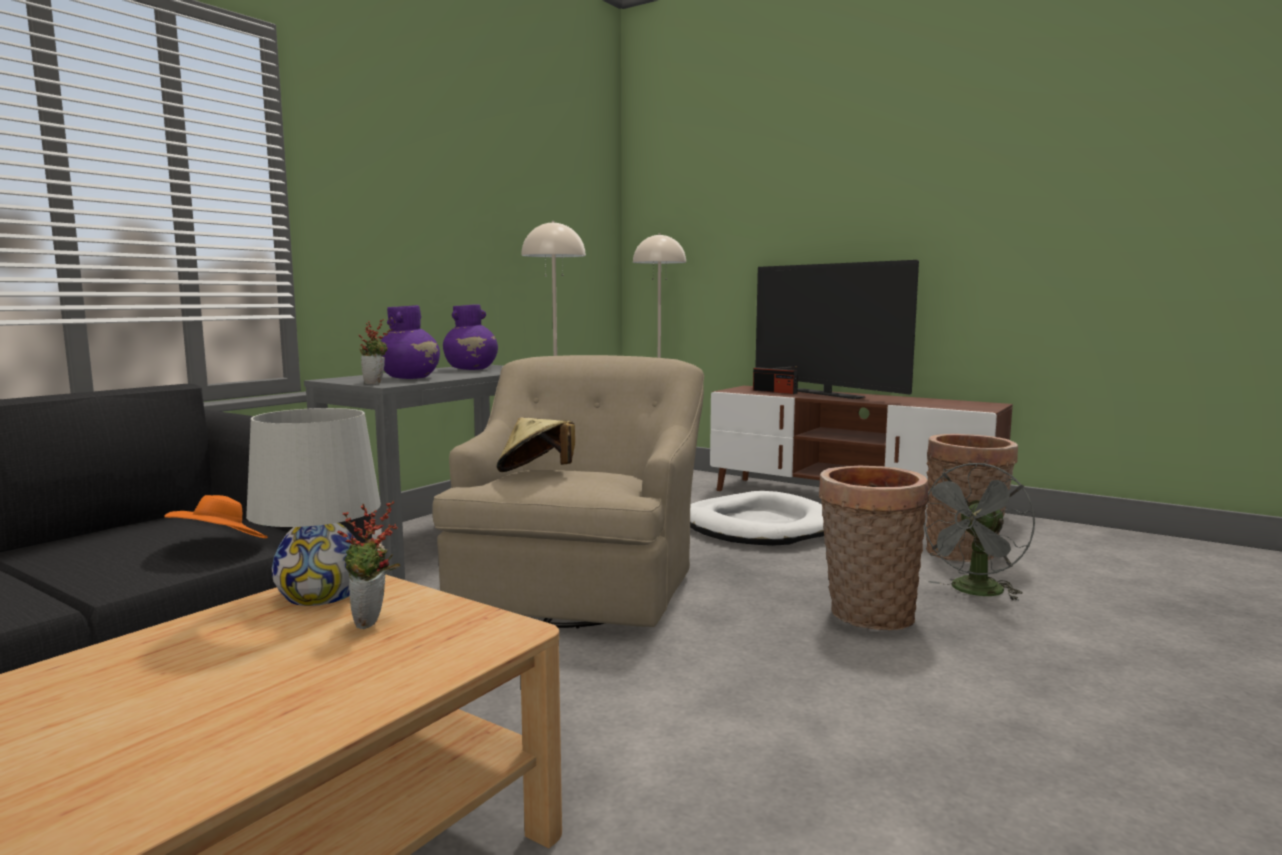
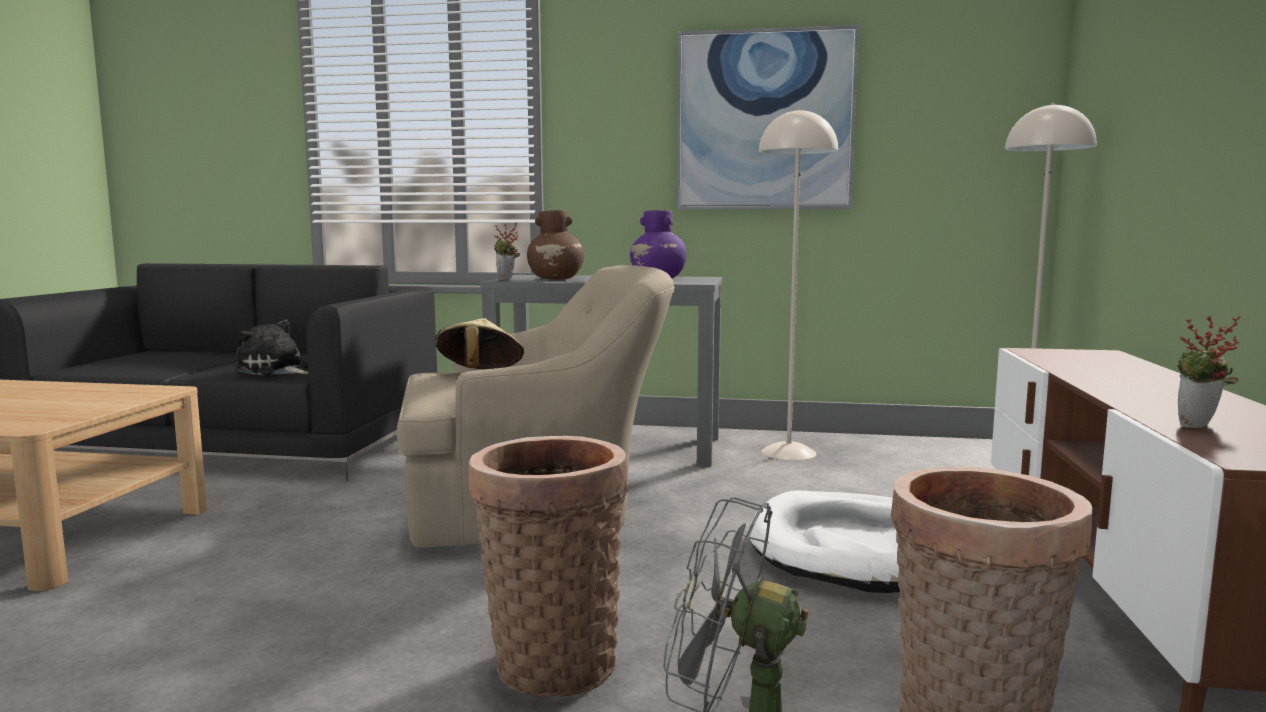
camera: 65 degrees right, 0 degrees up
(220, 546) = (275, 370): orange hat -> plush toy
(320, 594) = (132, 391): white table lamp -> none
(373, 622) = (67, 406): potted plant -> potted plant (1199, 427)
(410, 378) = (556, 279): purple vase -> brown vase
(477, 223) = (764, 121): none -> picture
(775, 392) = (1084, 362): radio -> none
(826, 394) = (1141, 379): television -> none

